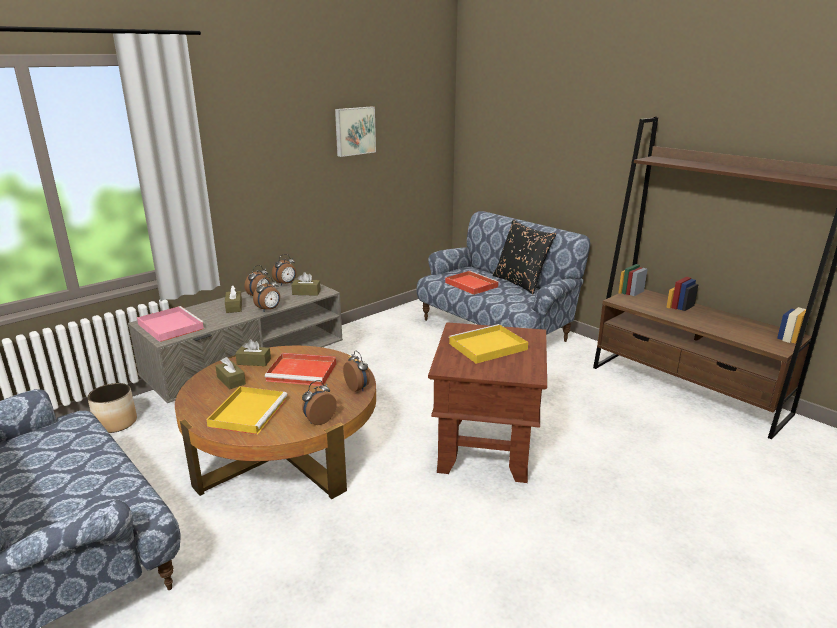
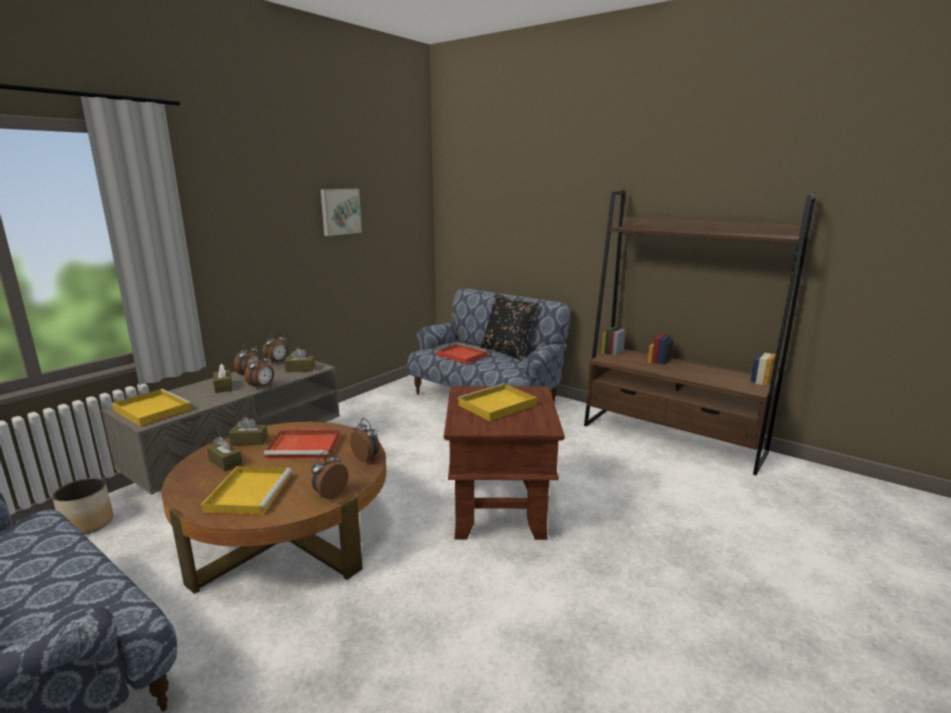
camera: 10 degrees left, 5 degrees down
(170, 326) = (151, 410): pink tray -> yellow tray

